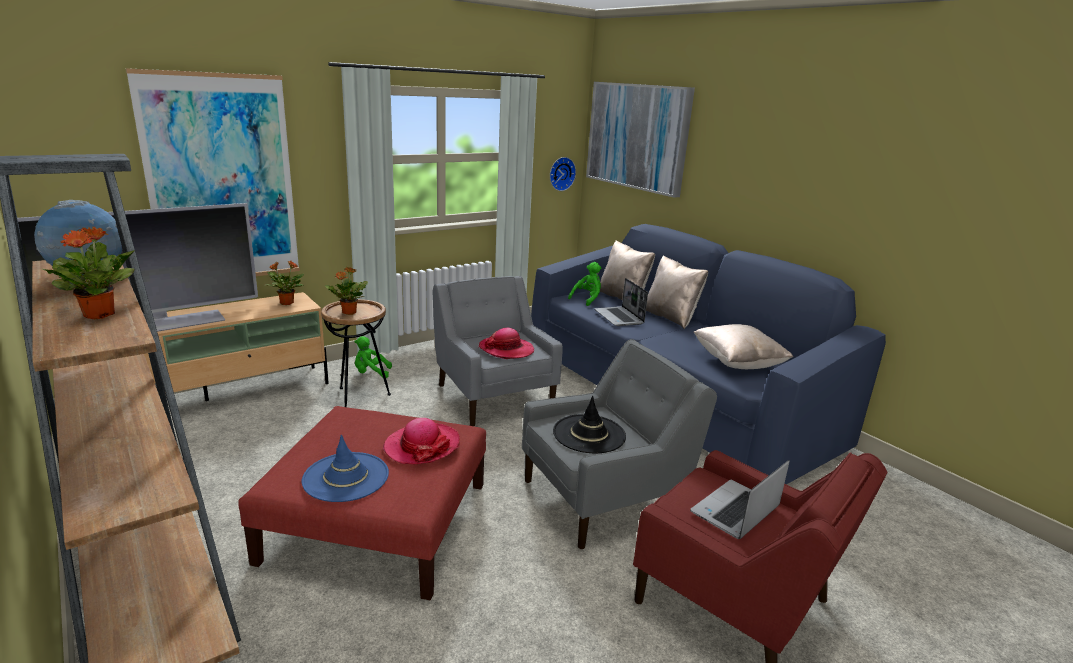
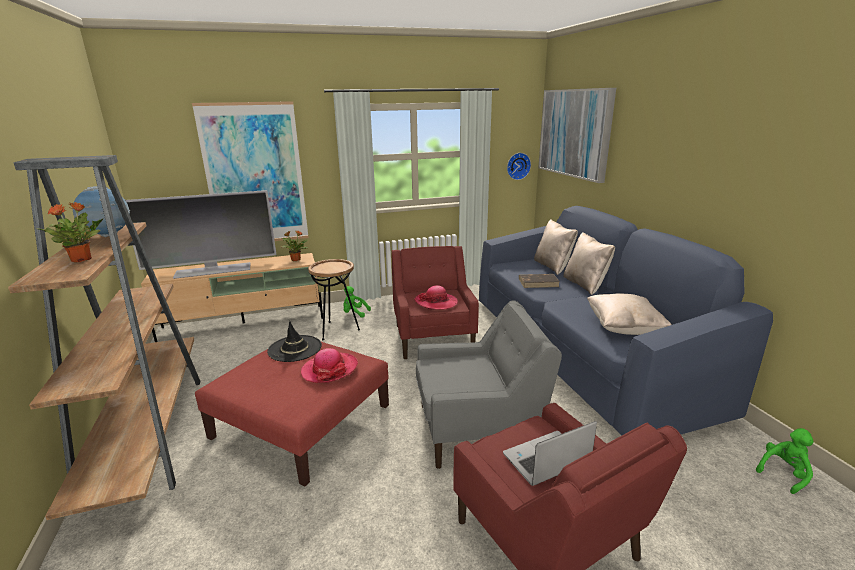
camera: 20 degrees right, 0 degrees up
(346, 477) = (265, 385): blue hat -> none
(348, 312) = (327, 268): potted plant -> none
(494, 396) = (433, 338): grey armchair -> red armchair
(587, 299) = (521, 266): green plush toy -> green plush toy (784, 473)
(589, 434) = (458, 375): black hat -> black hat (295, 348)
(619, 317) = (538, 282): laptop -> brown book

